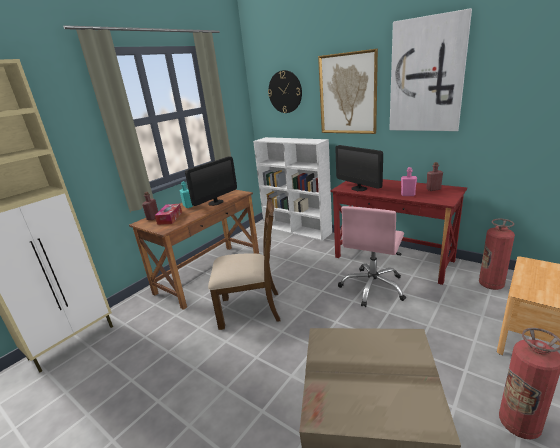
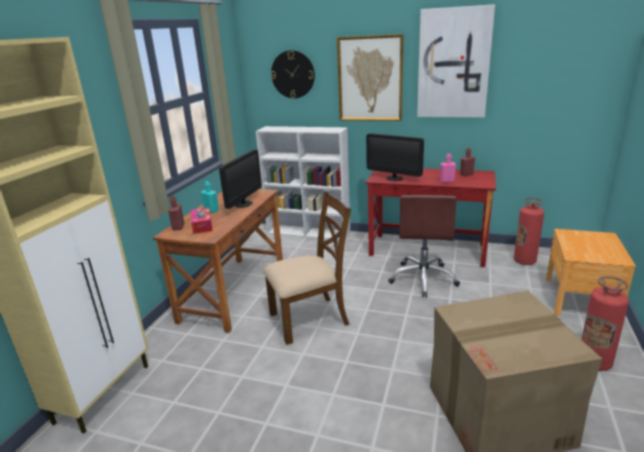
camera: 20 degrees left, 0 degrees up
(373, 287) = (423, 279): pink office chair -> brown office chair

